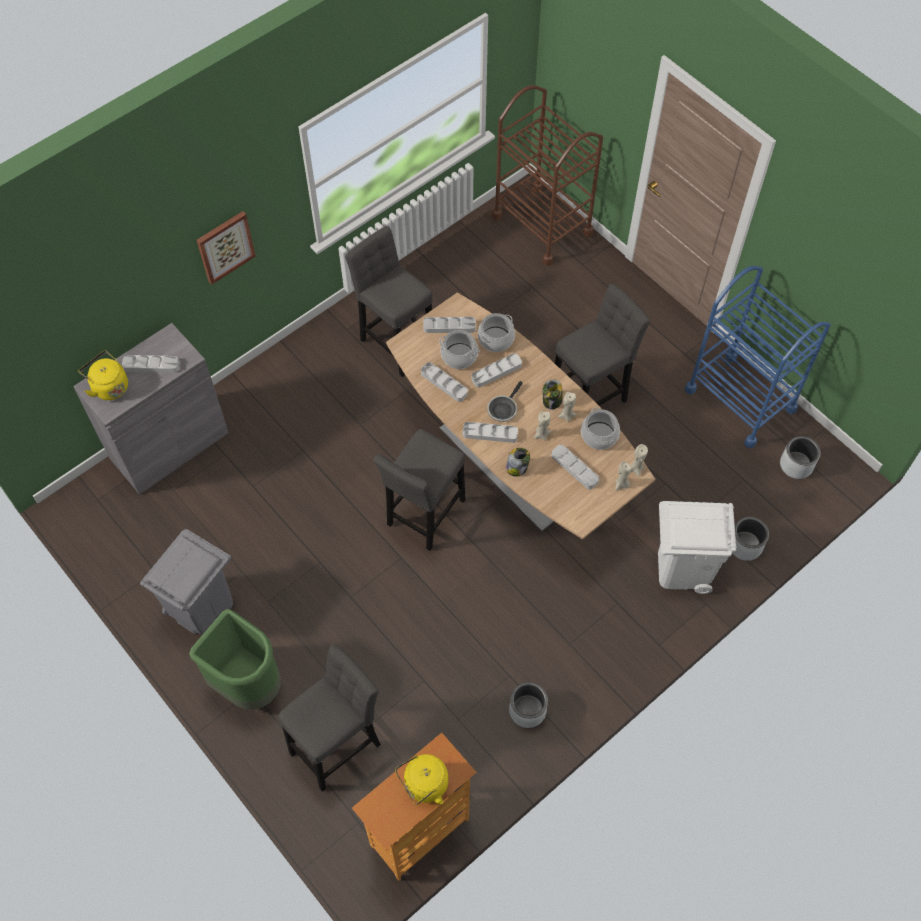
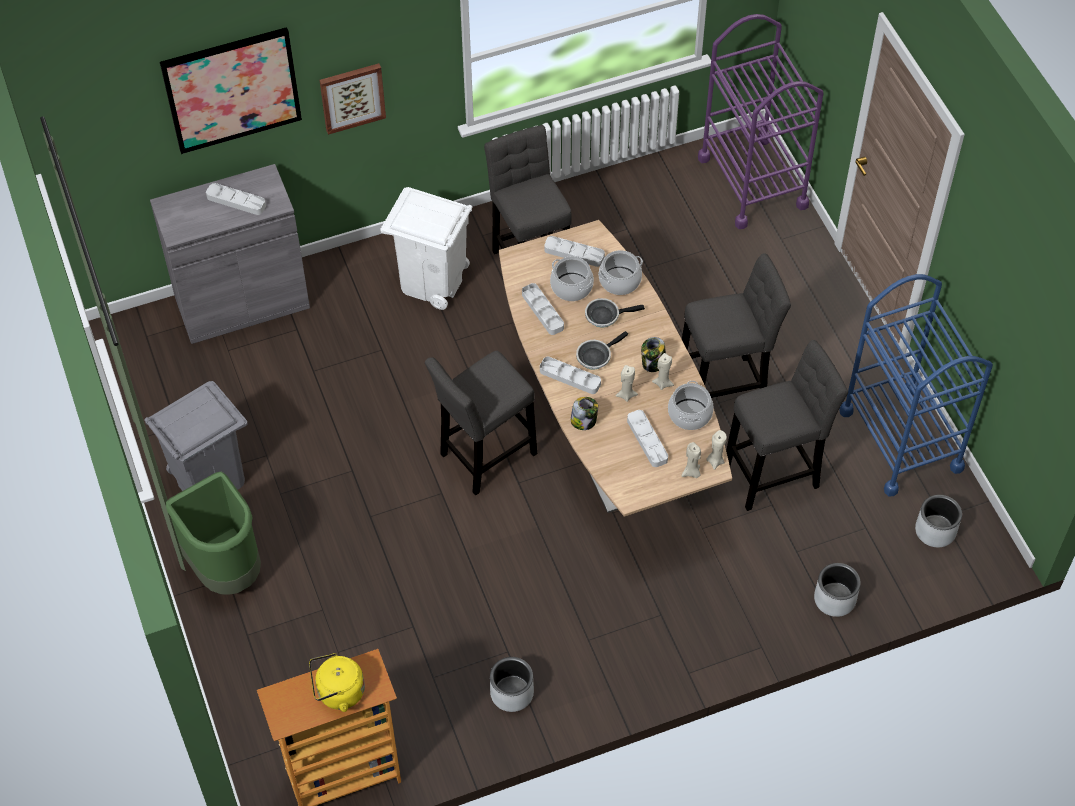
camera: 20 degrees right, 5 degrees down
(109, 386) = (185, 210): yellow kettle -> none
(125, 270) = (232, 89): none -> picture
(339, 744) = (296, 661): grey stool -> grey stool (775, 474)
(496, 372) = (605, 315): grey tray -> frying pan
(542, 224) = (752, 182): brown cart -> purple cart
(682, 568) = (751, 601): white trash can -> white trash can (432, 282)

